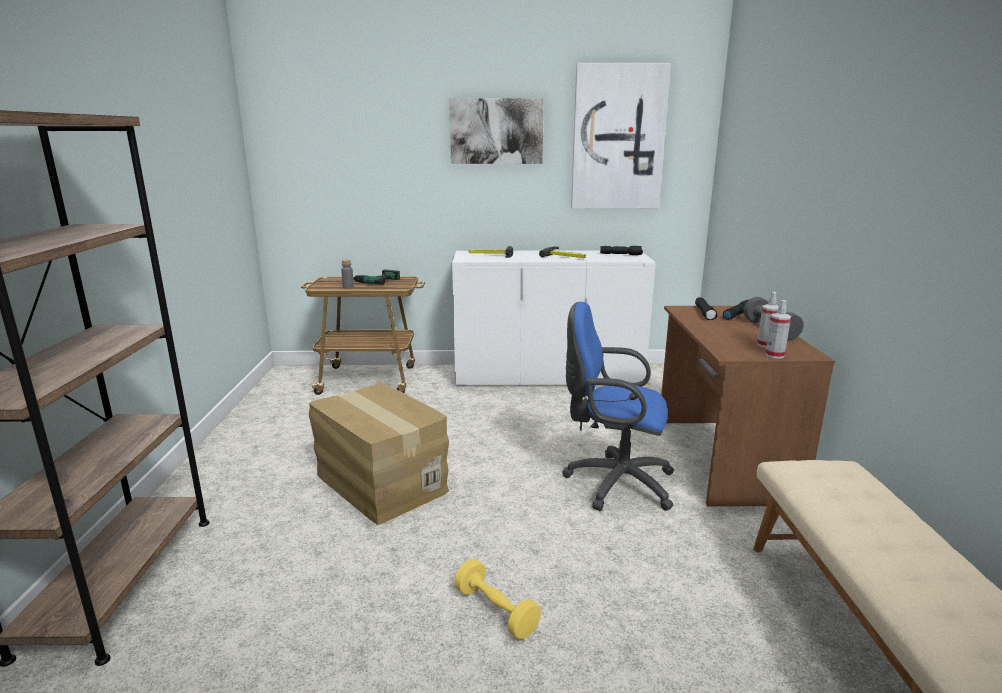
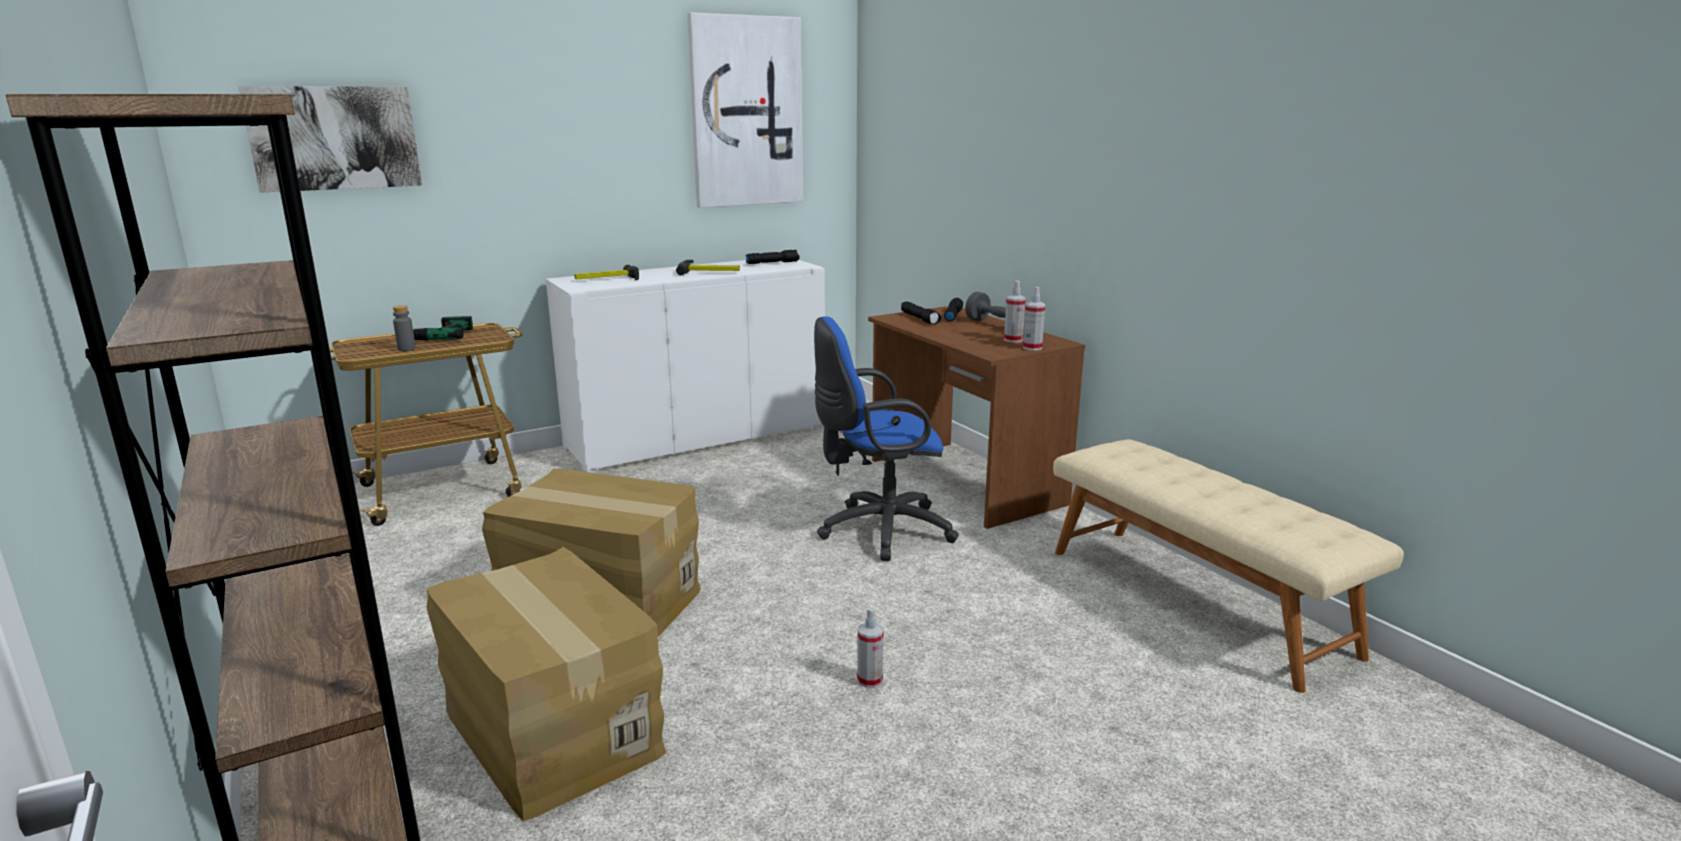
camera: 30 degrees left, 0 degrees up
(269, 567) = (550, 732): none -> cardboard box
(496, 131) = (588, 104): picture -> picture (334, 138)
(496, 611) = (870, 680): yellow dumbbell -> spray bottle

